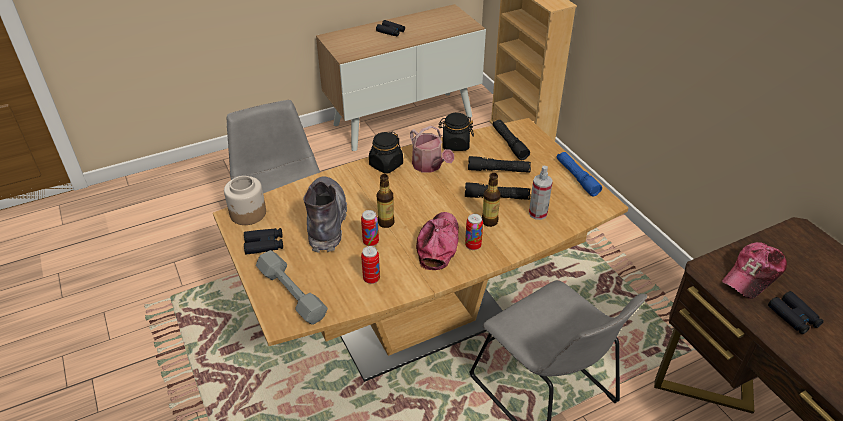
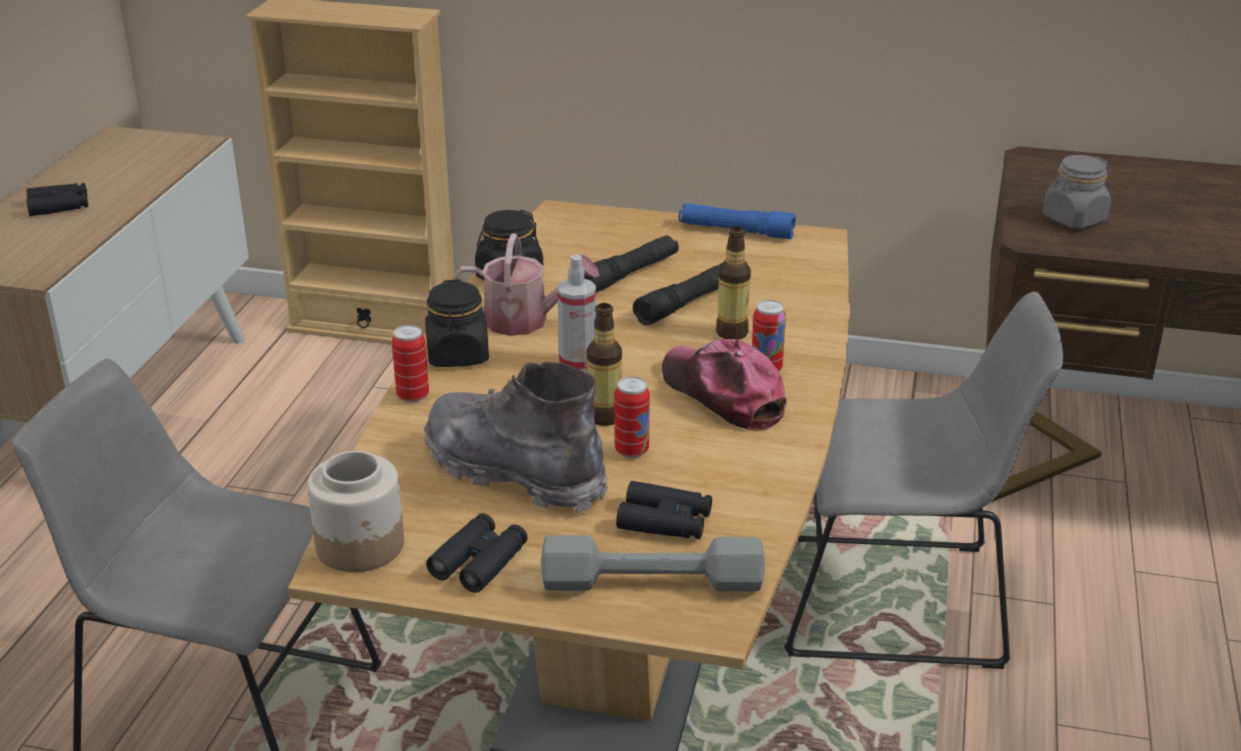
camera: 50 degrees left, 10 degrees down
(371, 279) = (722, 487): can -> can (413, 396)
(509, 143) = (581, 239): black flashlight -> none
(538, 213) = (768, 291): spray bottle -> spray bottle (577, 363)
(753, 275) = (1073, 219): cap -> grey jar
(793, 317) = (1166, 232): black binoculars -> black binoculars (665, 521)

